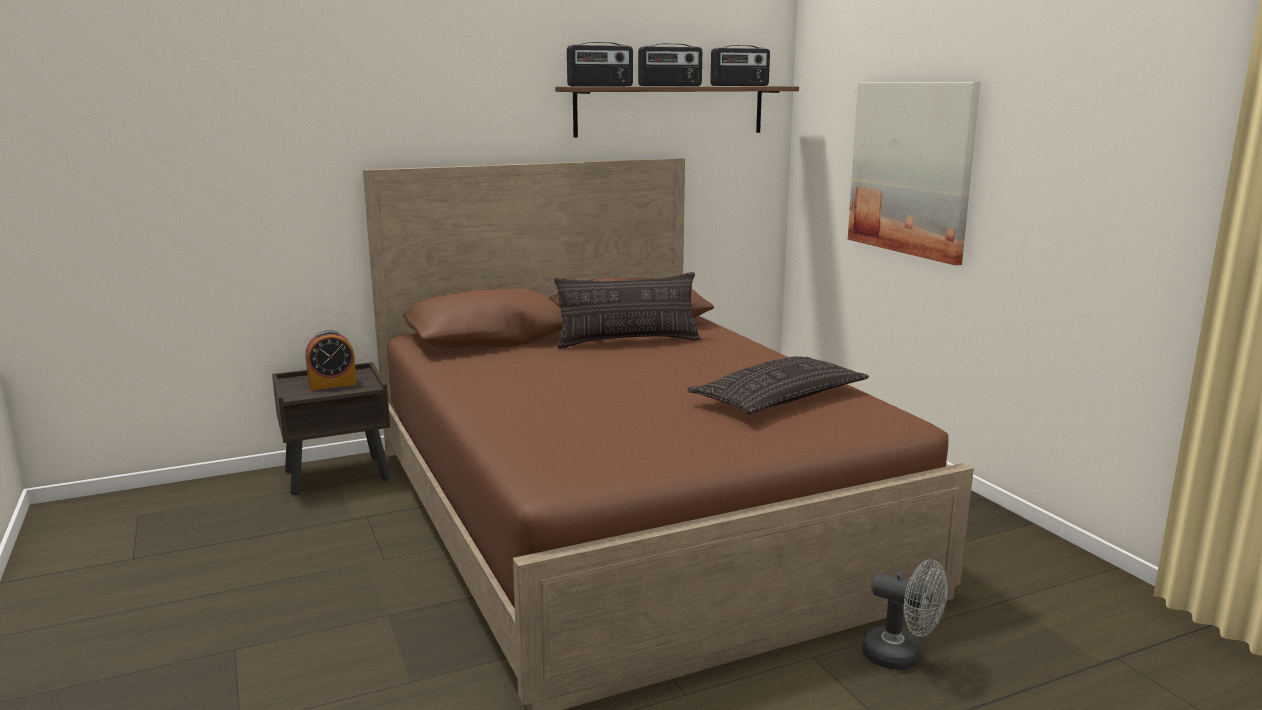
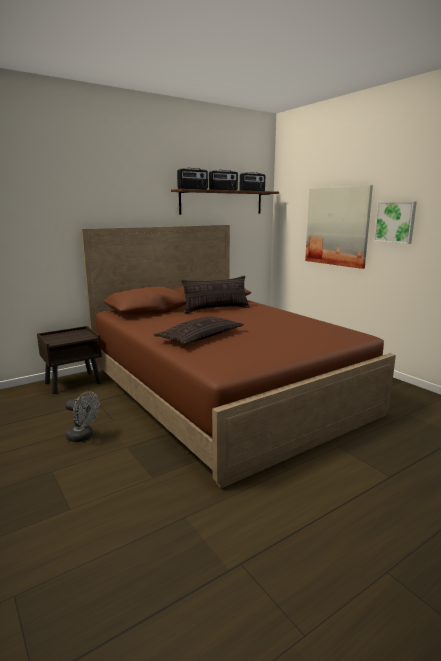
camera: 10 degrees left, 0 degrees up
(332, 384) = (70, 337): alarm clock -> none
(779, 398) = (302, 329): pillow -> pillow (200, 337)
(902, 657) = (376, 442): grey fan -> grey fan (83, 437)
(1023, 167) = (395, 222): none -> picture

